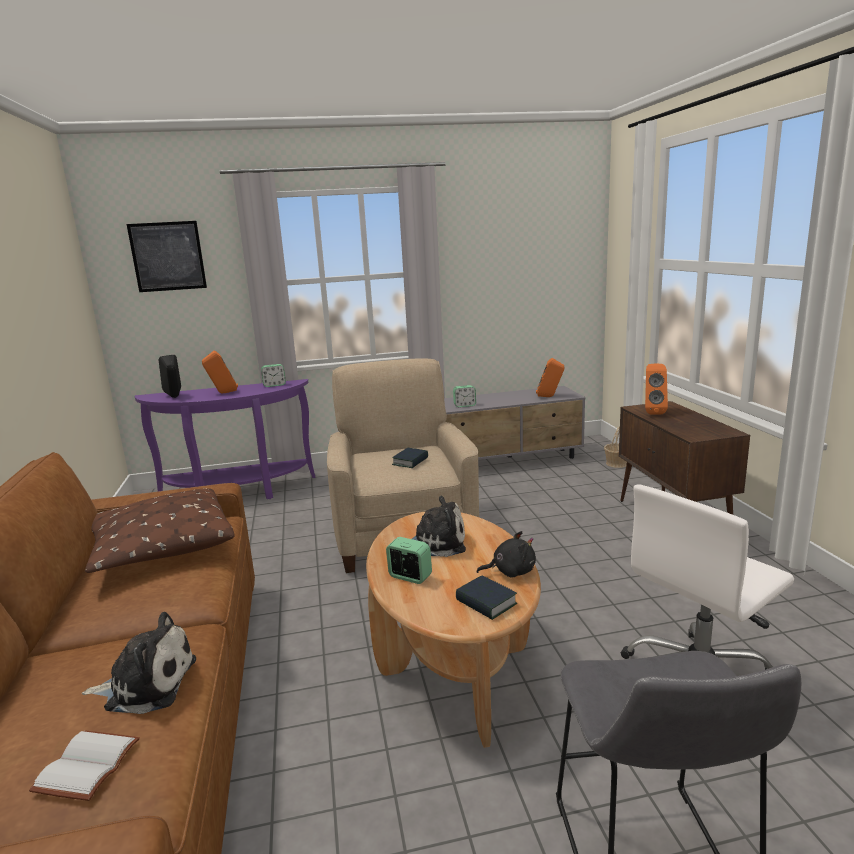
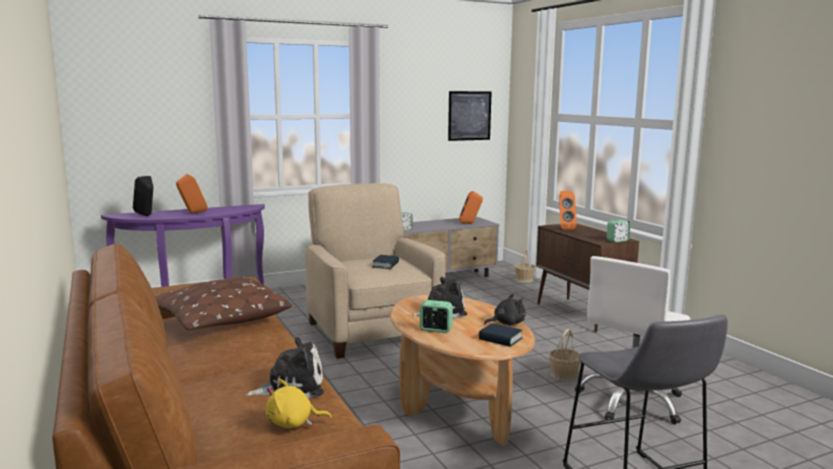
camera: 15 degrees left, 5 degrees down
(88, 767) = (293, 423): white book -> yellow plush toy
(167, 256) = (140, 87): picture -> picture (469, 115)
(274, 385) = (237, 208): alarm clock -> alarm clock (617, 240)
(616, 623) = (564, 375): none -> basket

